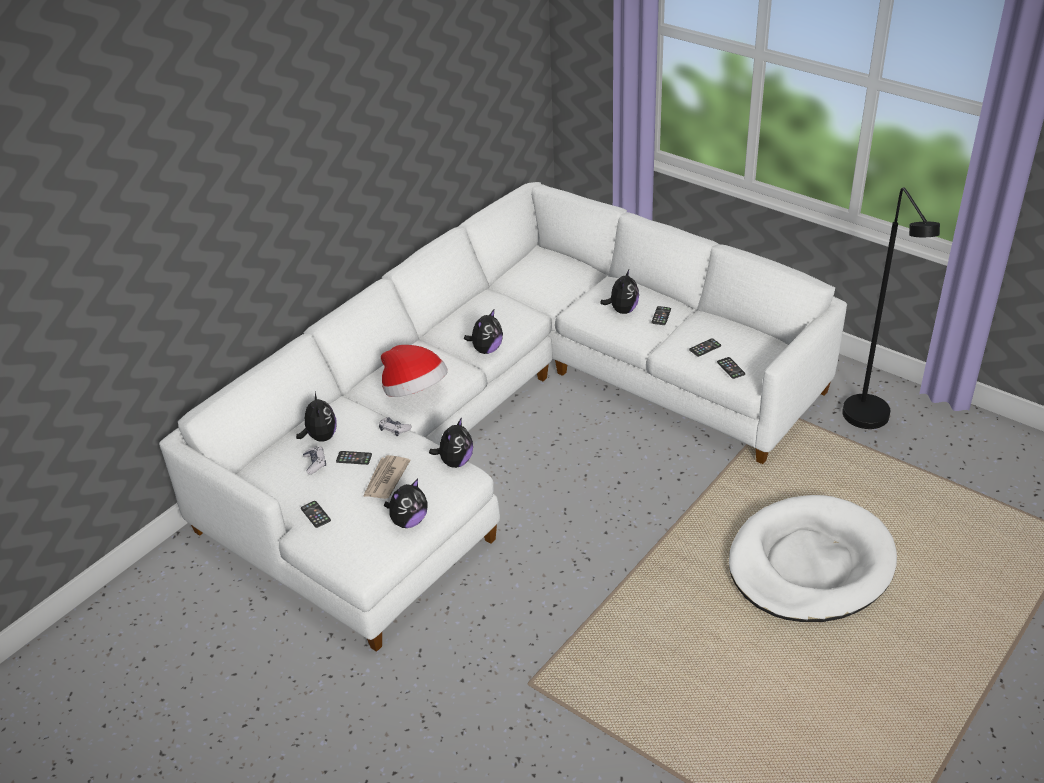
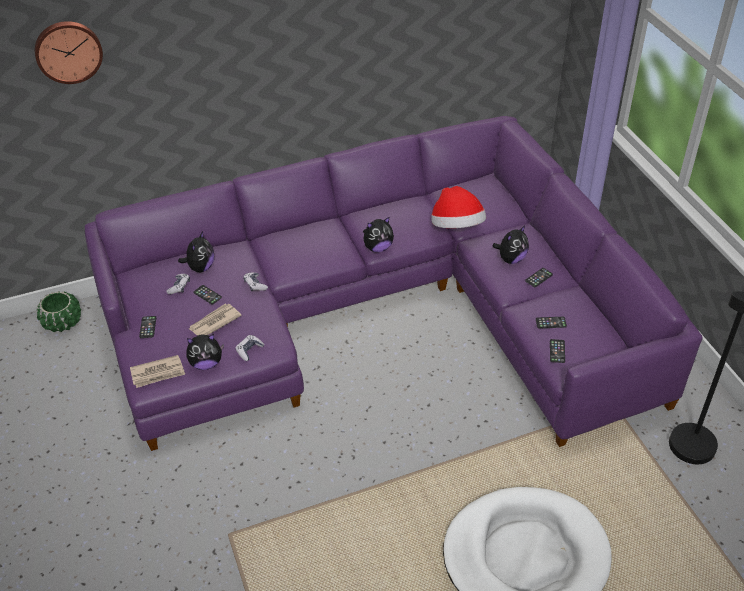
camera: 30 degrees right, 5 degrees up
(121, 226) = (68, 51): none -> wall clock
(155, 579) = (63, 322): none -> green planter
(366, 551) = (158, 373): none -> newspaper
(415, 392) = (294, 260): hat -> hat (457, 227)
(444, 490) = (249, 350): none -> game controller
(455, 461) = (278, 331): plush toy -> none
(502, 423) = (381, 312): white sofa -> purple sofa

